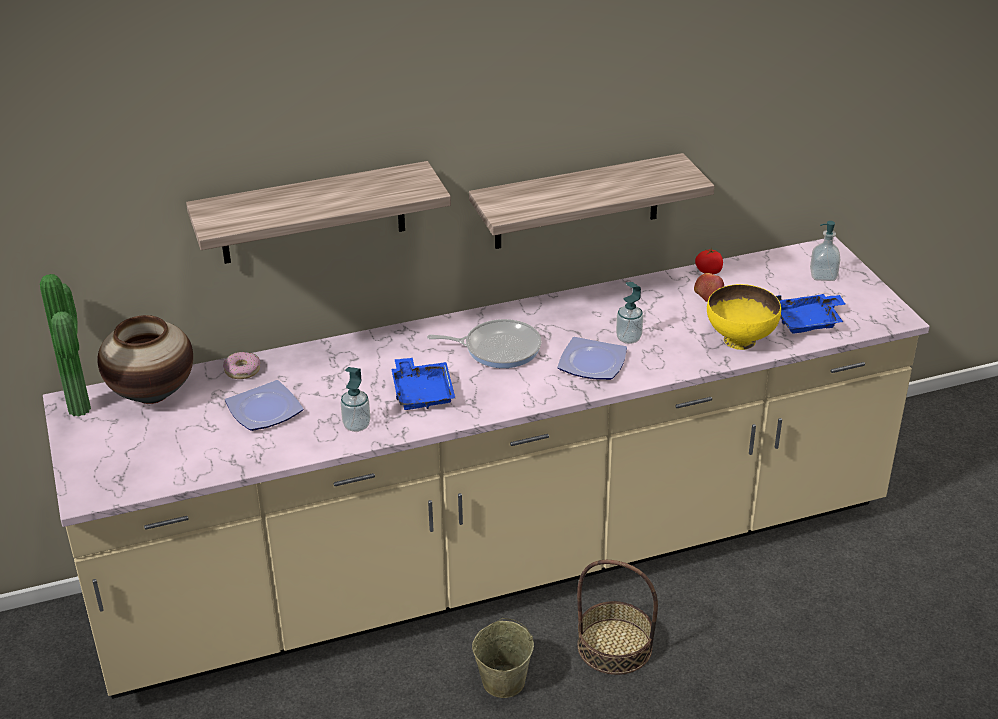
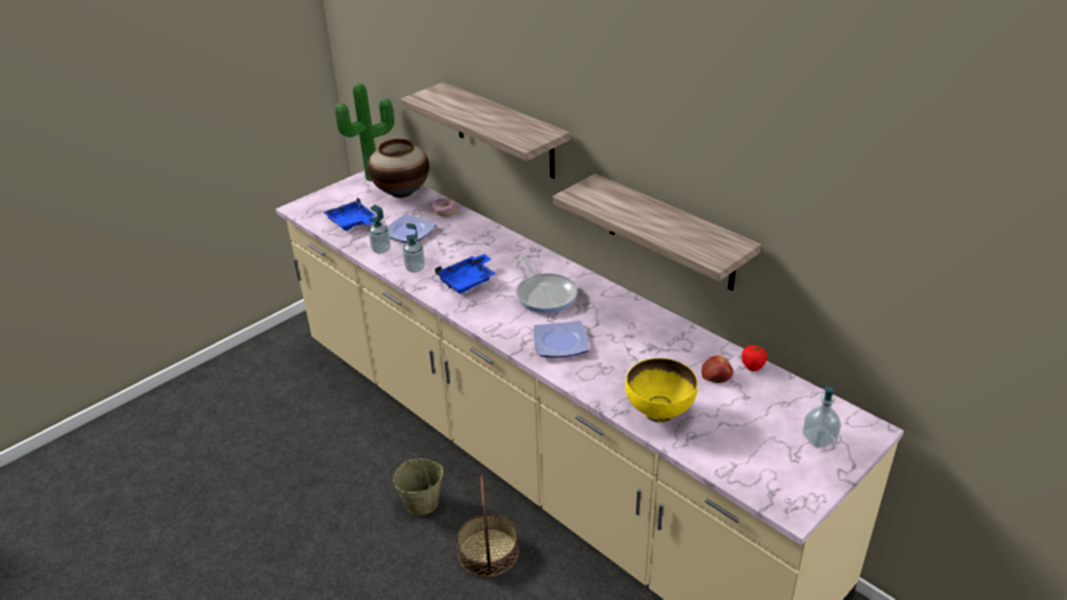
camera: 65 degrees right, 0 degrees up
(628, 338) = (609, 351): soap dispenser -> soap dispenser (381, 250)
(808, 322) = (727, 448): blue tray -> blue tray (352, 223)

